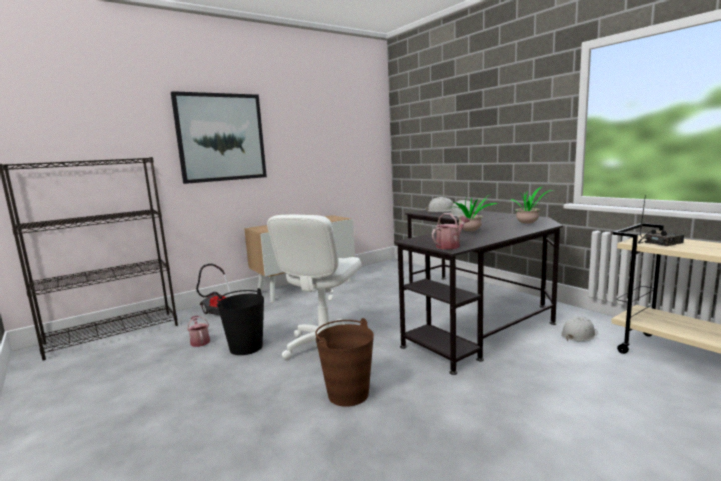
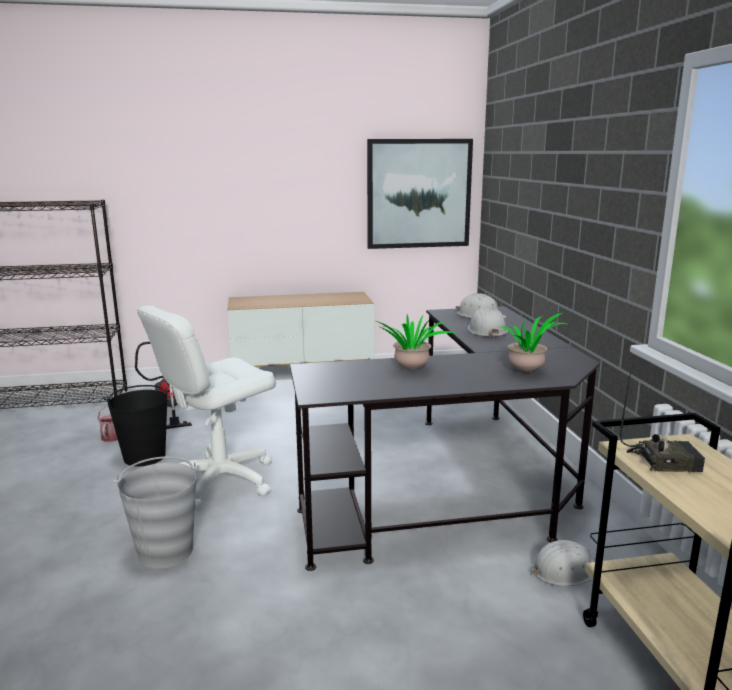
camera: 25 degrees right, 5 degrees up
(221, 137) = (203, 175): picture -> picture (418, 194)
(348, 394) = (166, 551): brown bucket -> grey bucket
(450, 246) = (327, 390): watering can -> none

